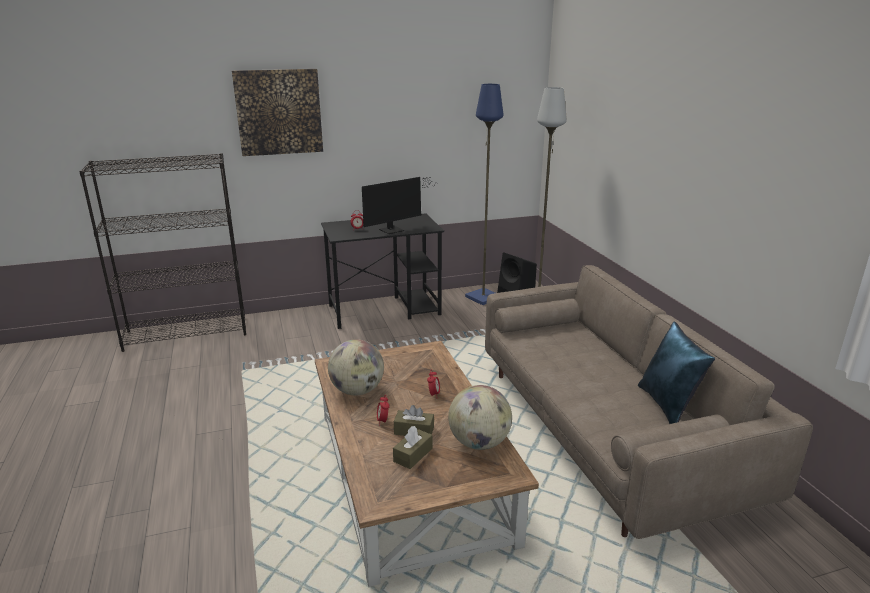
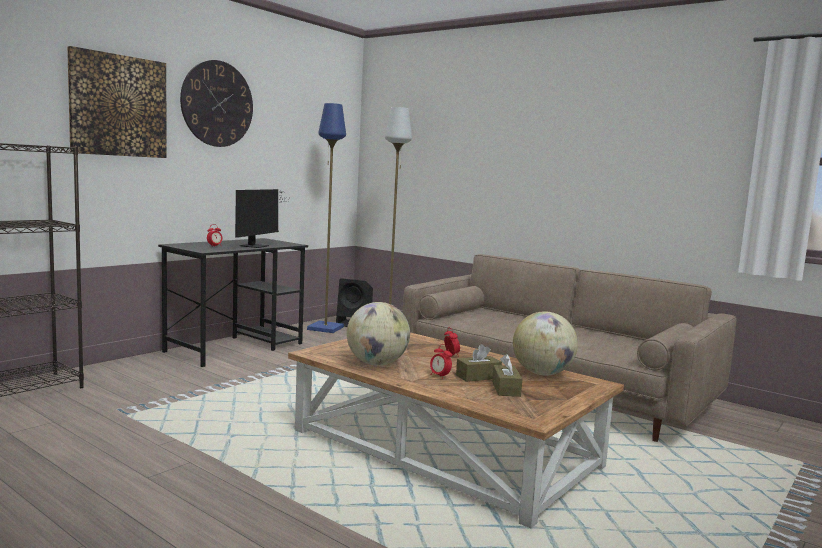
camera: 35 degrees left, 15 degrees down
(373, 96) = (217, 104): none -> wall clock
(668, 406) = (621, 338): blue pillow -> none

